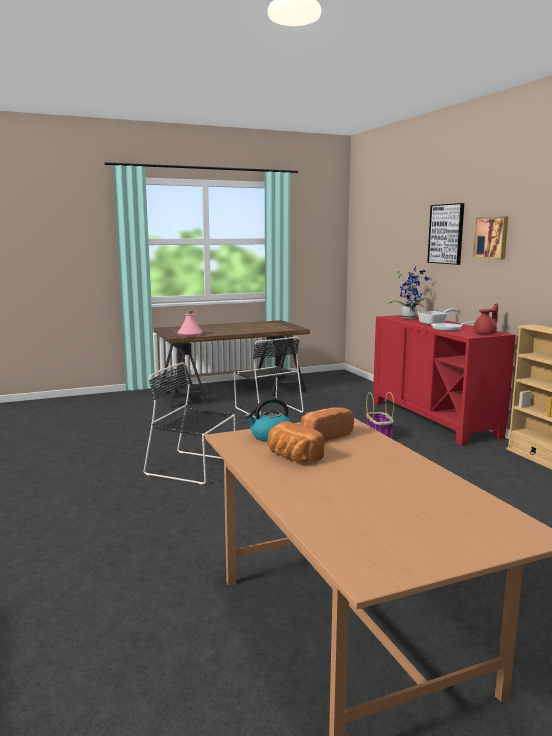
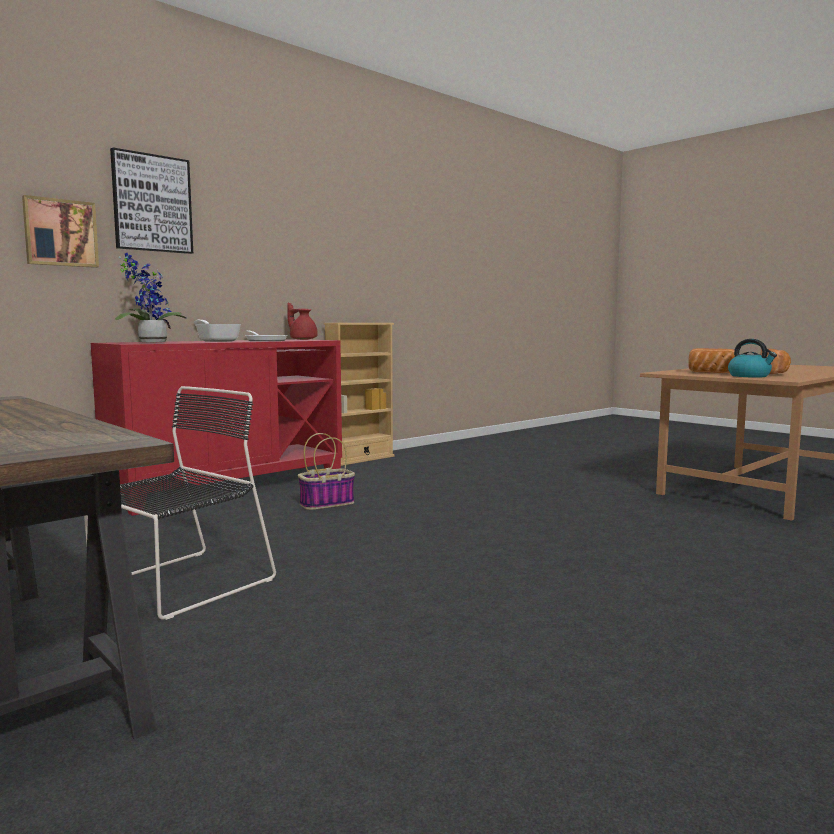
camera: 110 degrees left, 5 degrees down
(190, 335) = (85, 436): pink bottle -> none
(193, 467) = (585, 583): black chair -> none
(491, 238) = (245, 219): picture -> picture (60, 233)

